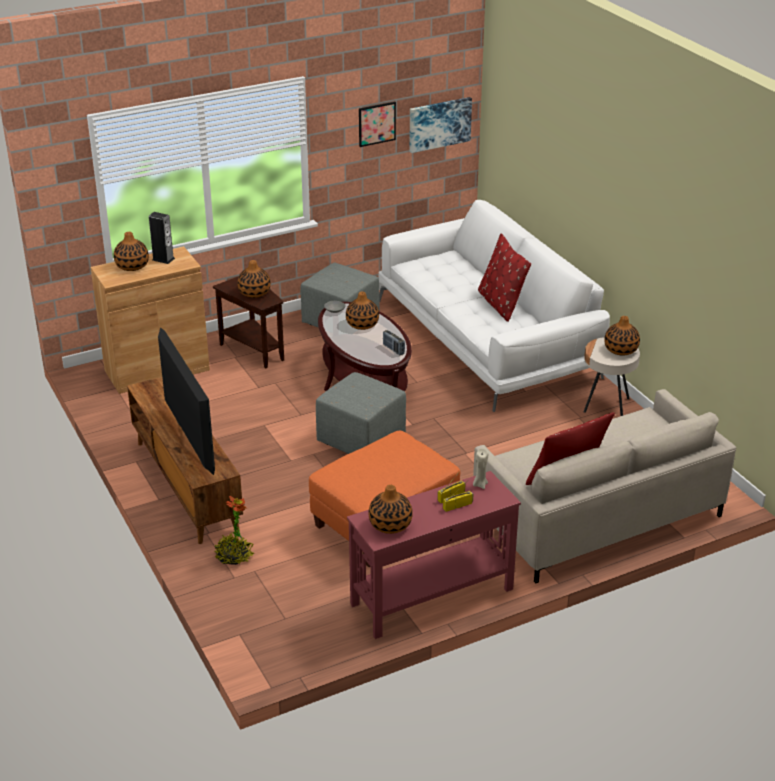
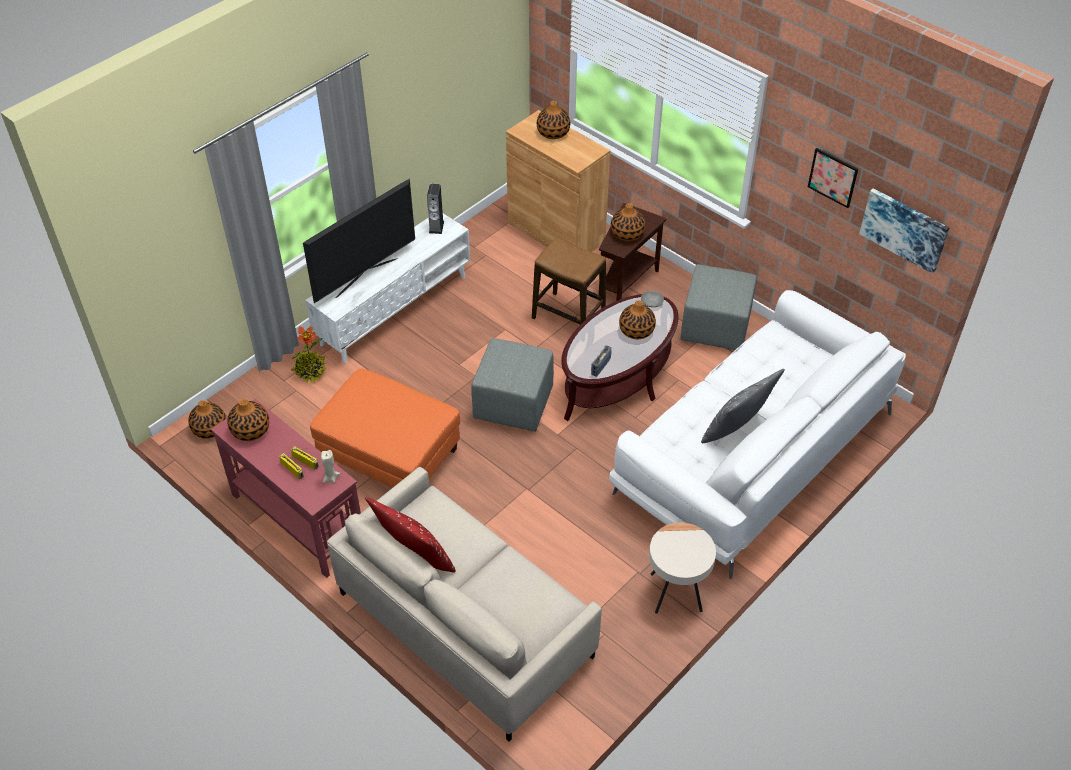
camera: 70 degrees right, 15 degrees up
(163, 259) = (577, 146): speaker -> speaker (436, 227)
(185, 485) = (394, 309): brown tv stand -> white tv stand
(274, 388) = (569, 317): none -> stool
(500, 304) = (736, 428): red pillow -> grey pillow
(621, 350) = (689, 557): vase -> vase (209, 428)

